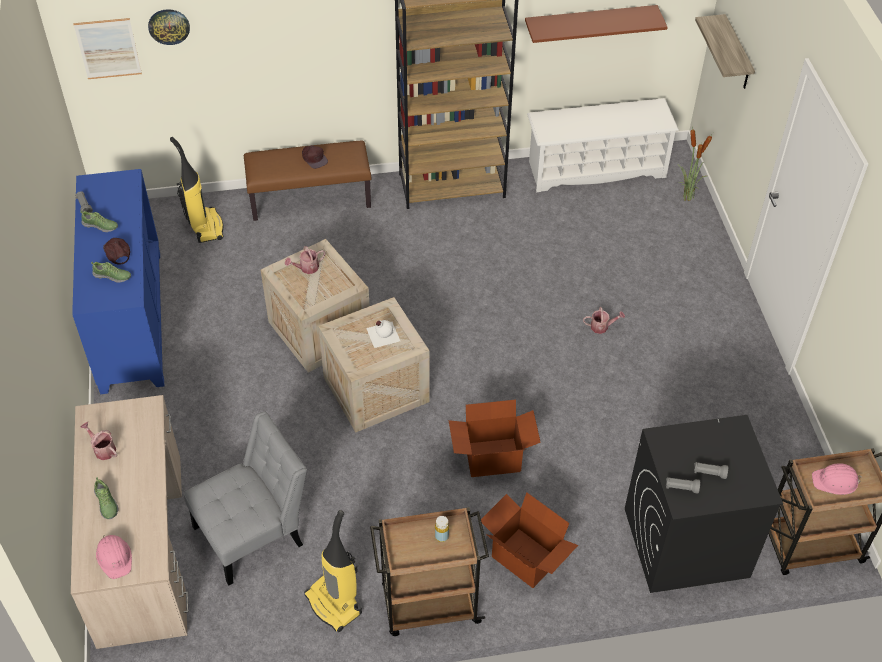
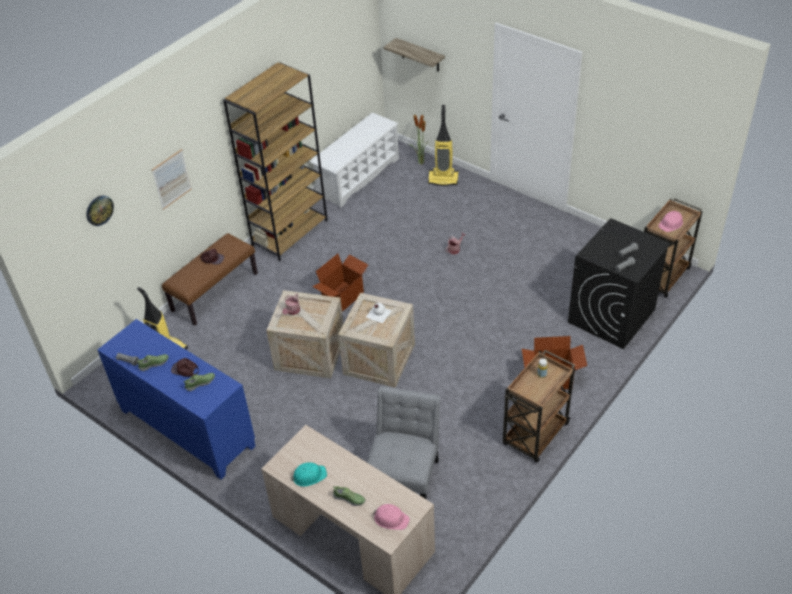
camera: 40 degrees left, 5 degrees down
(103, 449) = (309, 476): watering can -> turquoise hard hat
(108, 48) = (64, 249): picture -> picture (171, 179)
(334, 604) = (490, 473): vacuum cleaner -> vacuum cleaner (443, 179)
(492, 458) = (480, 347): cardboard box -> cardboard box (343, 297)
(590, 23) = (326, 82): brown shelf -> none

